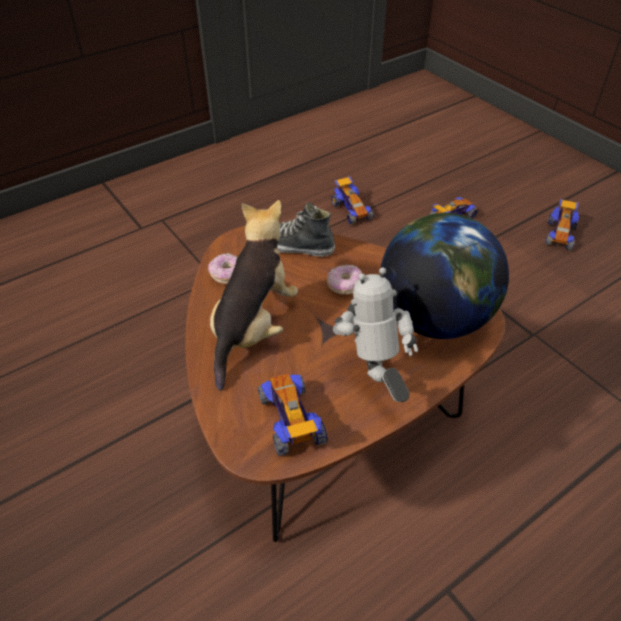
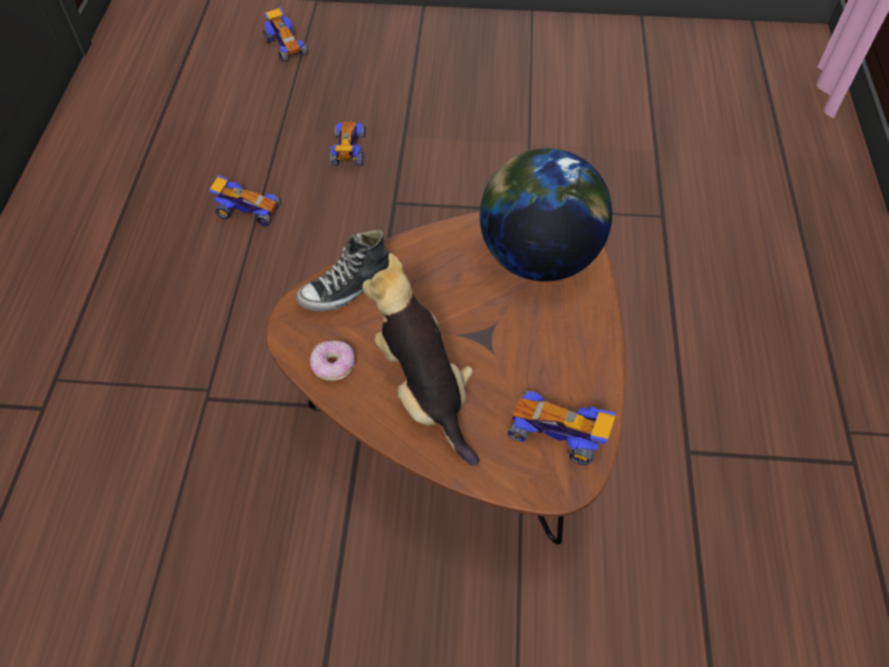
camera: 50 degrees left, 10 degrees up
(344, 286) = (441, 288): donut -> none
(373, 381) = (566, 346): toy robot -> none
(559, 234) = (448, 102): toy car -> toy car (285, 46)

